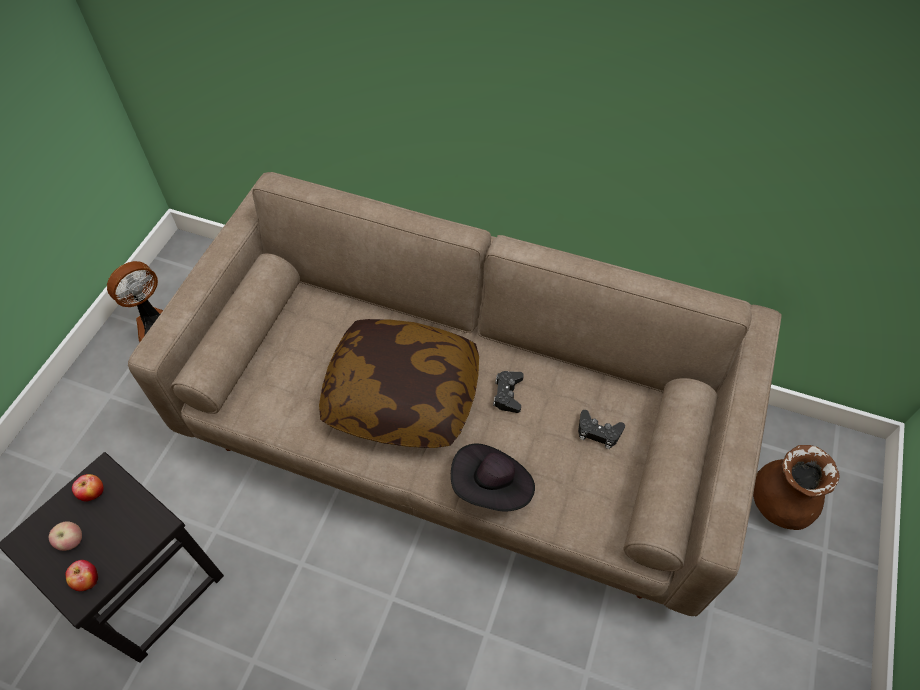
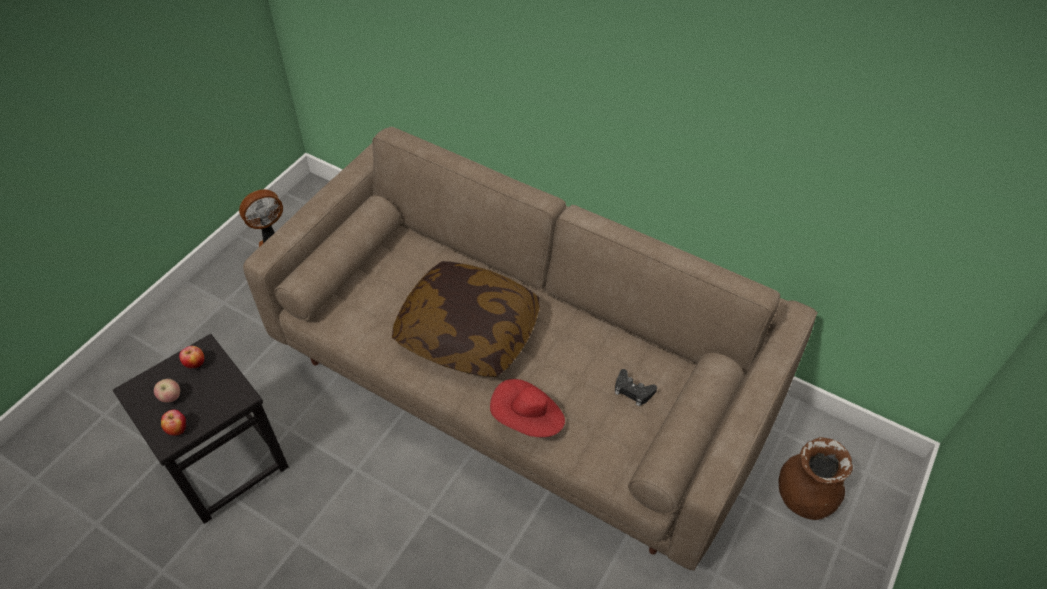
camera: 10 degrees right, 5 degrees down
(492, 487) = (528, 419): black hat -> red hat
(508, 394) = (560, 346): black game controller -> none

